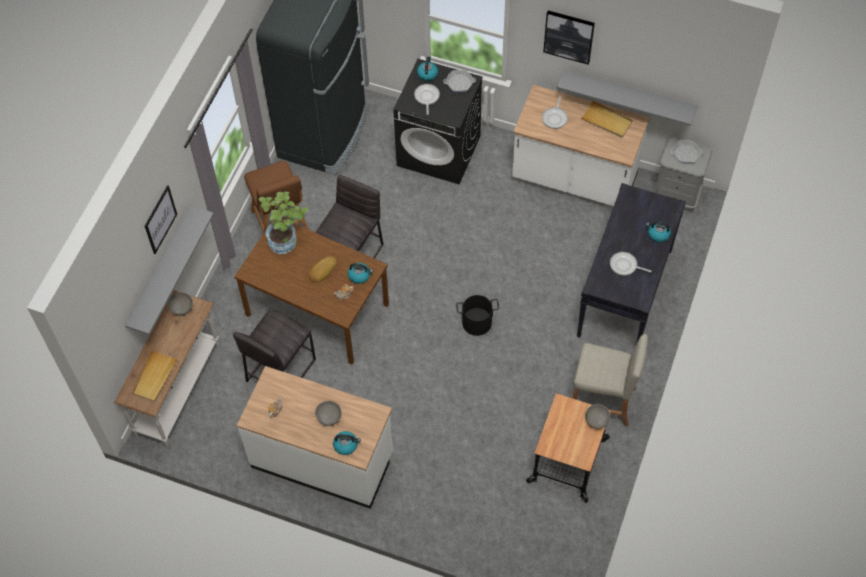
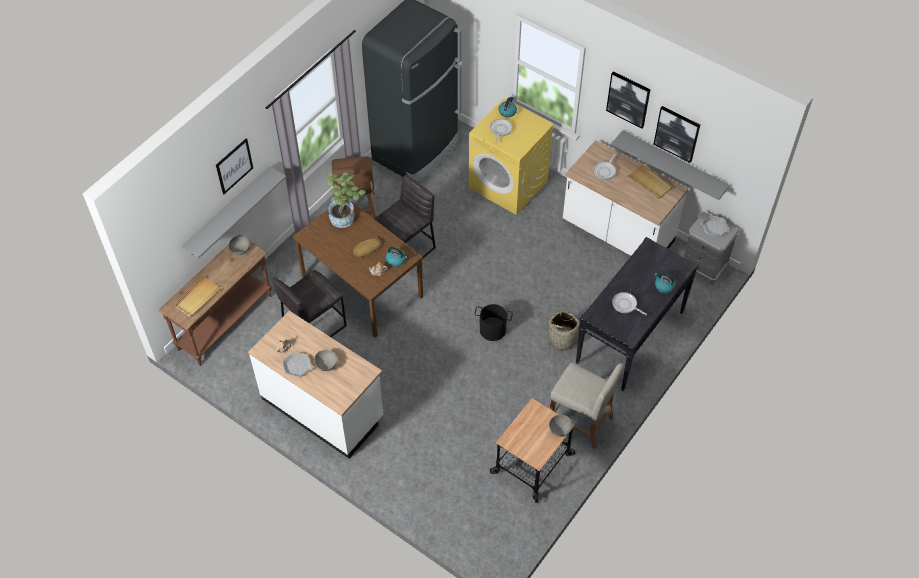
camera: 15 degrees right, 5 degrees down
(179, 391) = (226, 323): white console table -> brown console table
(346, 445) = (332, 391): kettle -> none
(439, 151) = (508, 184): black washing machine -> yellow washing machine
(459, 83) = (532, 124): frying pan -> frying pan (297, 366)
(555, 313) = (563, 339): none -> basket
(630, 63) = (677, 133): none -> picture

